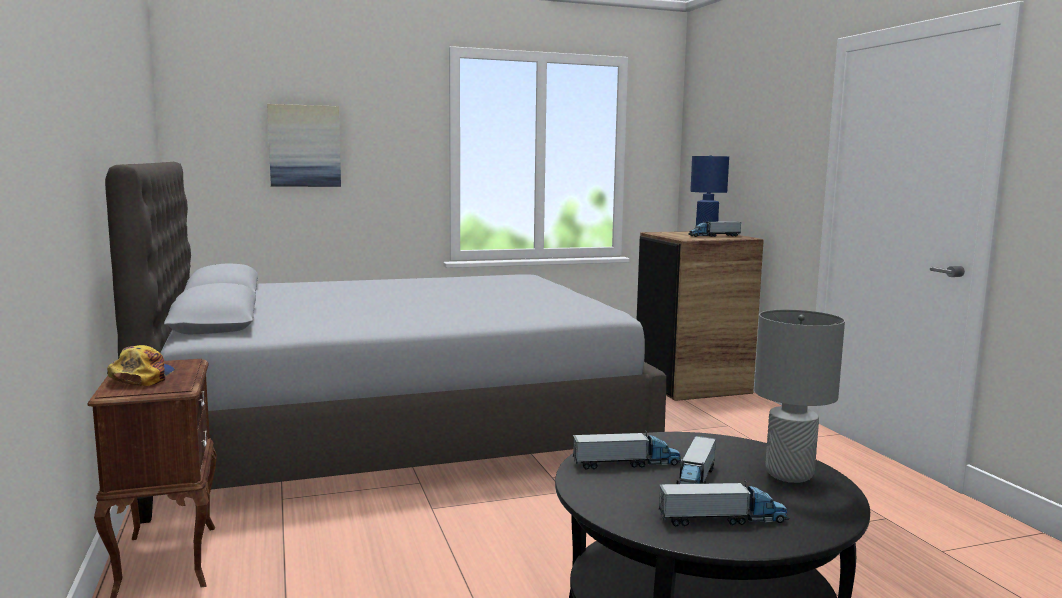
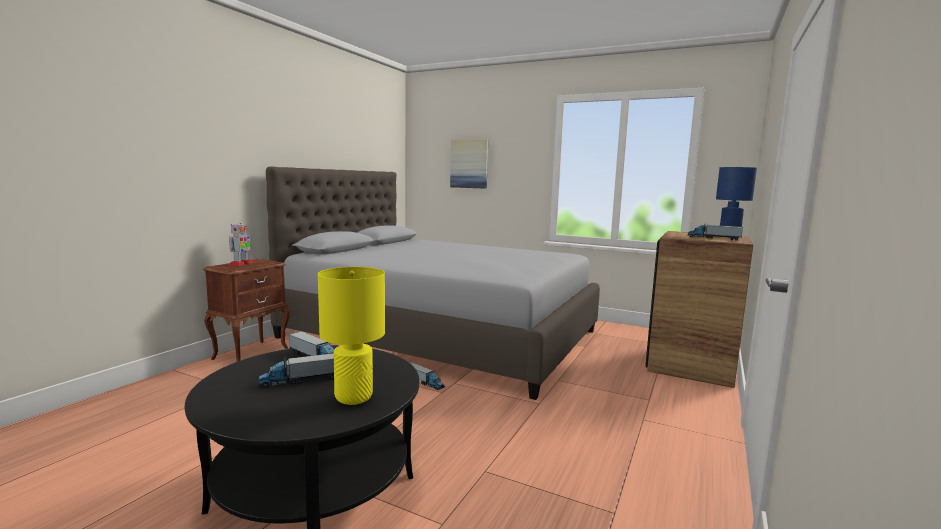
camera: 45 degrees right, 0 degrees up
(141, 377) = (241, 263): cap -> toy robot
(723, 519) = (249, 398): toy truck -> toy truck (424, 382)
(788, 477) = (353, 399): grey table lamp -> yellow table lamp

